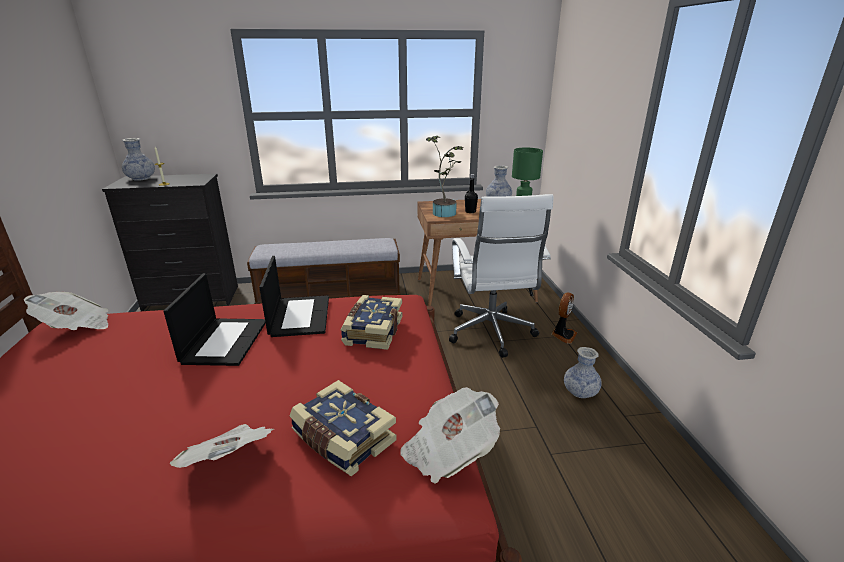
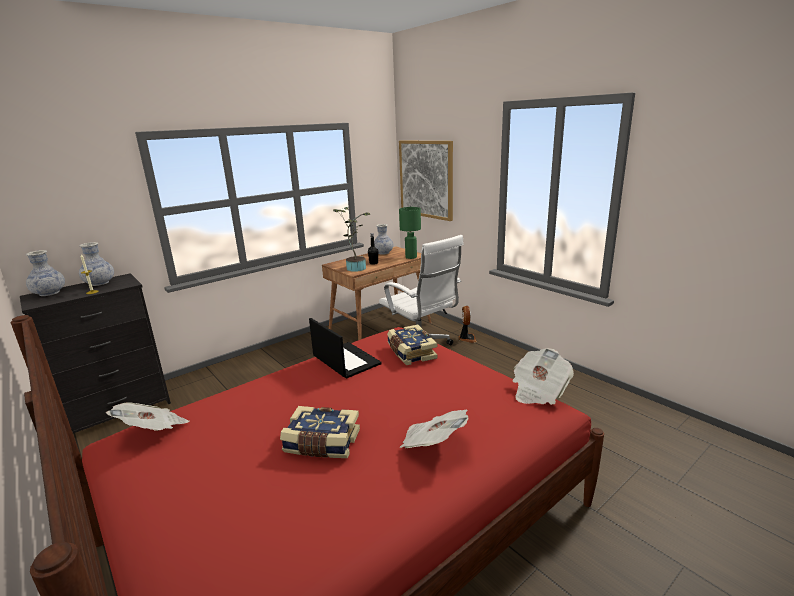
camera: 30 degrees left, 5 degrees down
(224, 341) = (314, 392): laptop -> none
(330, 295) = (265, 365): bench -> none
(342, 439) = (479, 408): book -> book (322, 443)
(572, 114) = (426, 179): none -> picture
(580, 392) = (507, 367): vase -> vase (99, 283)

